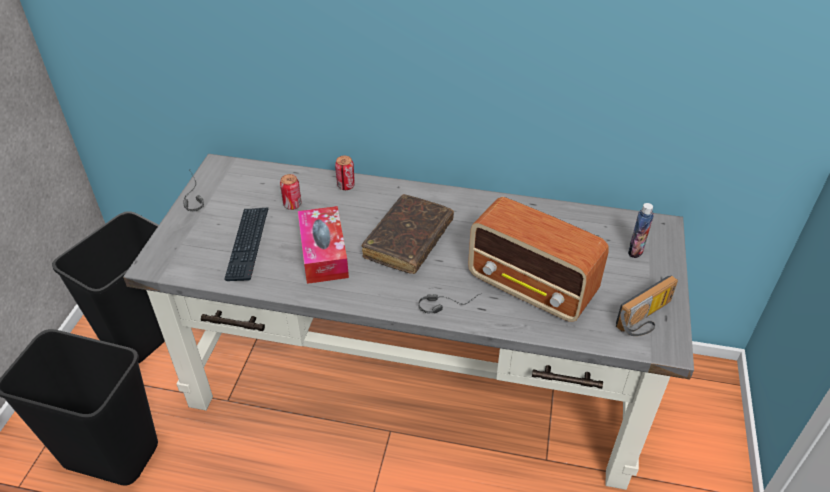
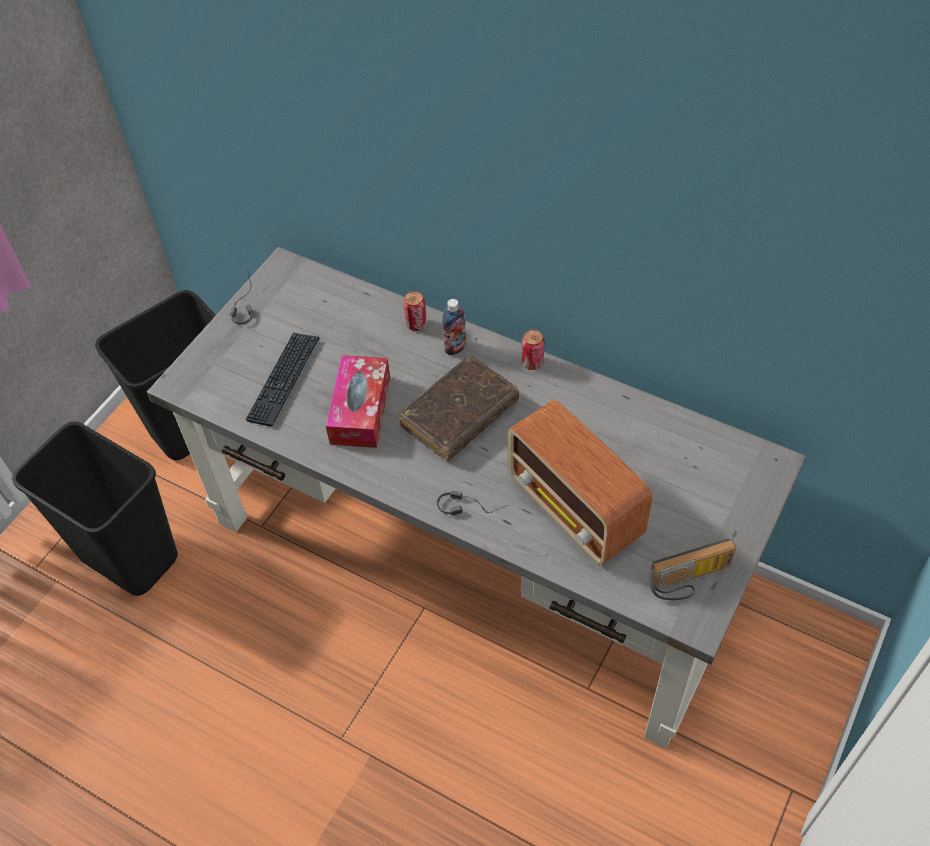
camera: 20 degrees right, 10 degrees up
(292, 205) = (348, 338): can -> can (532, 363)
(635, 251) = (721, 489): bottle -> bottle (455, 347)

